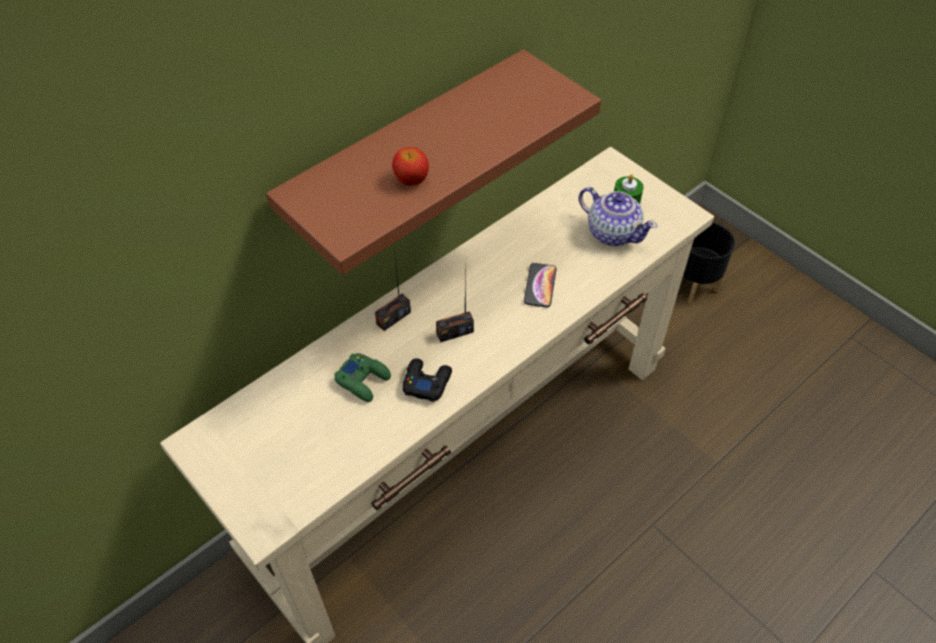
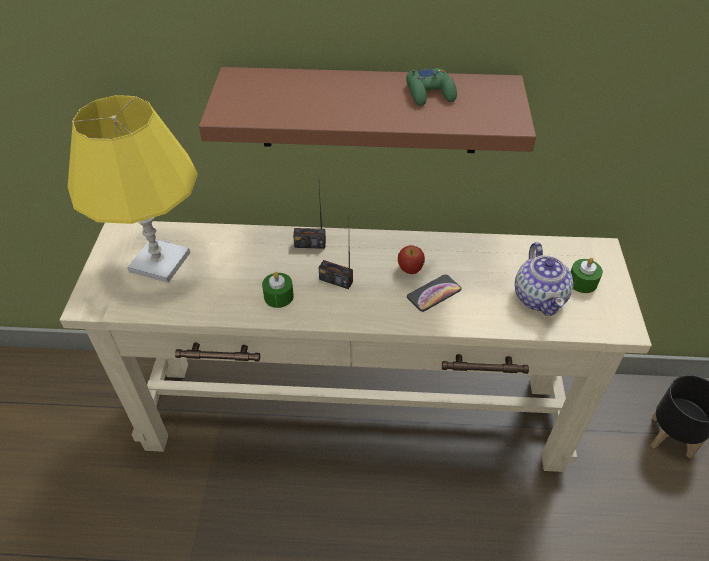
camera: 45 degrees right, 5 degrees down
(278, 438) = (159, 262): none -> yellow table lamp
(363, 380) = (245, 266): green game controller -> green game controller (430, 93)
(411, 180) = (313, 107): apple -> apple (410, 269)
(426, 382) = (278, 296): black game controller -> green candle

